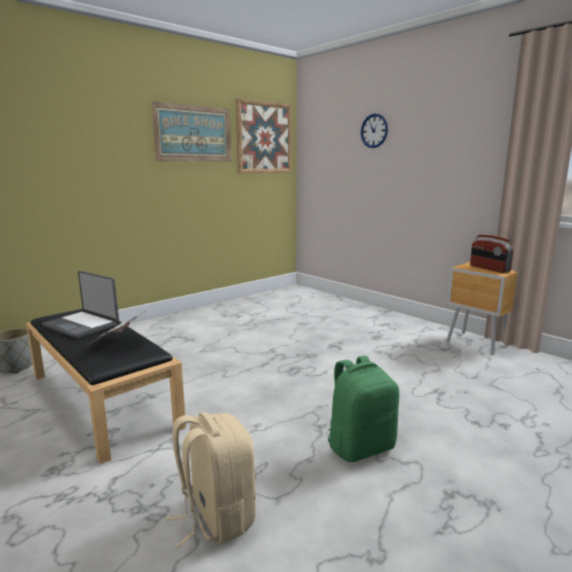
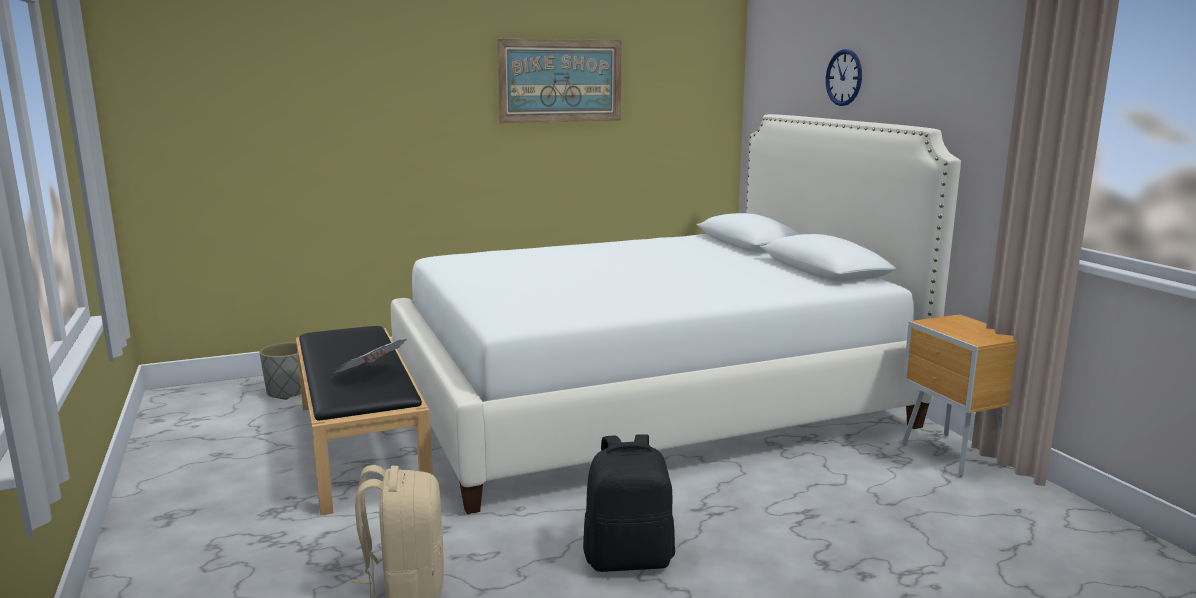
camera: 20 degrees right, 0 degrees up
(82, 325) = (347, 348): laptop -> none
(264, 138) = (682, 81): picture -> none
(285, 337) = (646, 402): none -> white bed
(360, 447) = (629, 559): green backpack -> black backpack
(489, 269) = (972, 330): radio -> none

